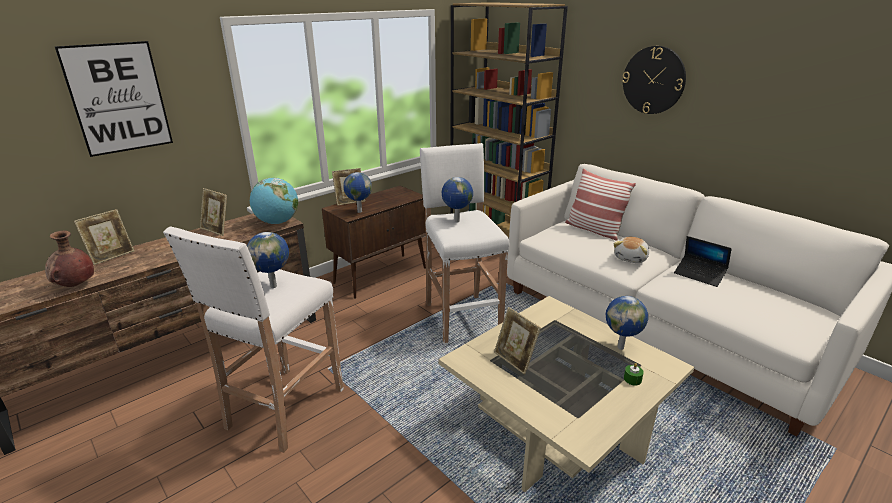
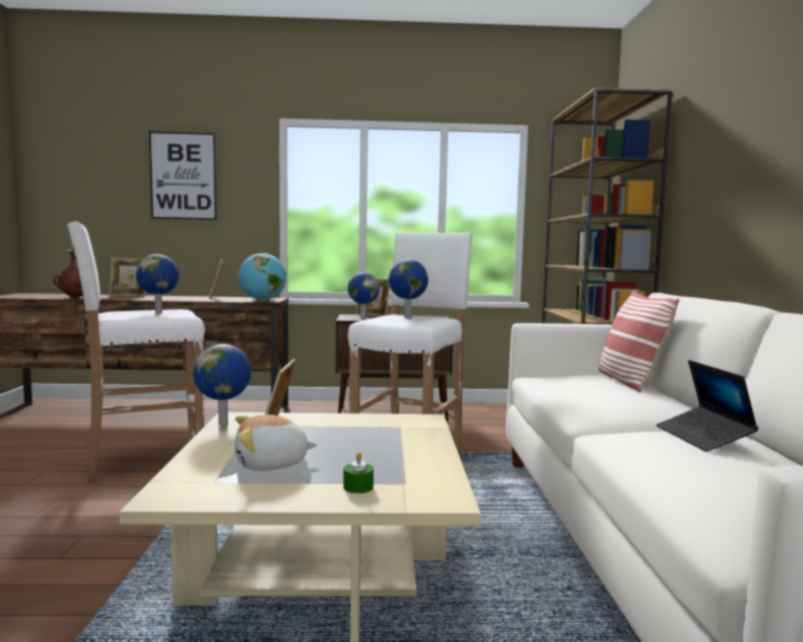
camera: 40 degrees right, 20 degrees down
(621, 347) = (420, 465): globe -> globe (224, 424)
(631, 258) = (616, 403): plush toy -> plush toy (271, 464)
(653, 80) = (756, 154): wall clock -> none

